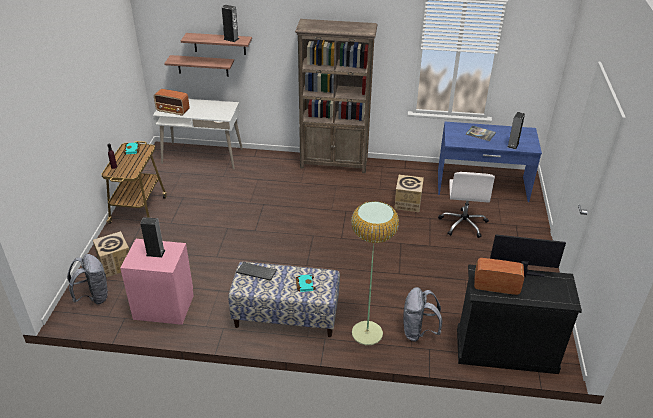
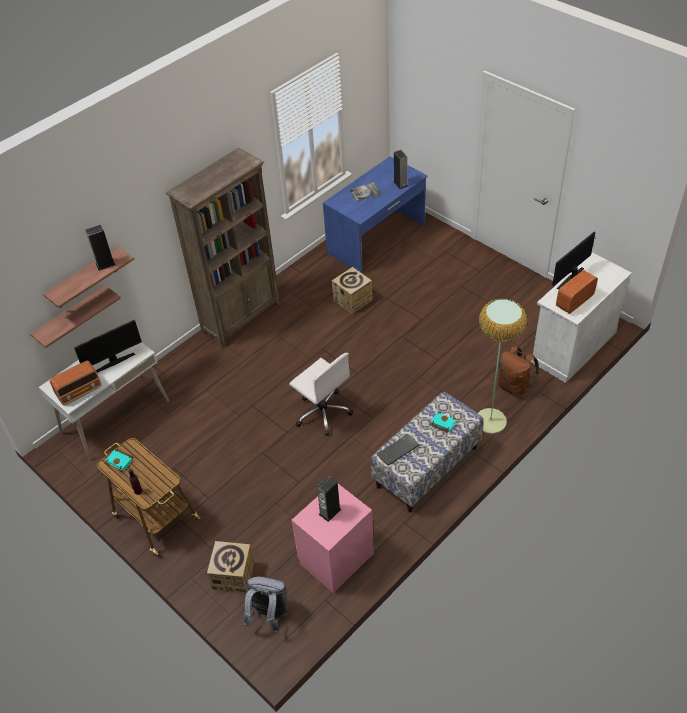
camera: 50 degrees left, 10 degrees up
(208, 111) = (114, 362): none -> monitor
(418, 332) = (514, 387): grey backpack -> brown backpack
(463, 224) = (413, 281): white office chair -> white office chair (322, 412)
(506, 350) = (573, 346): black cabinet -> white cabinet

